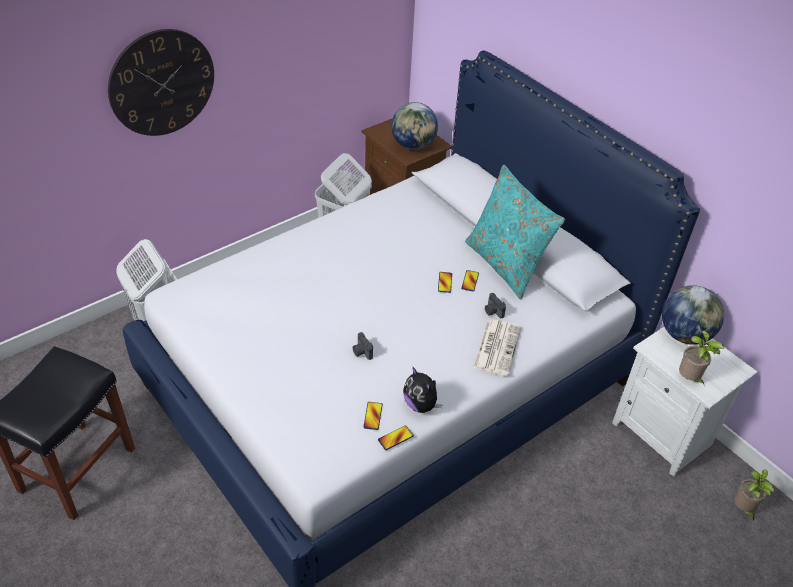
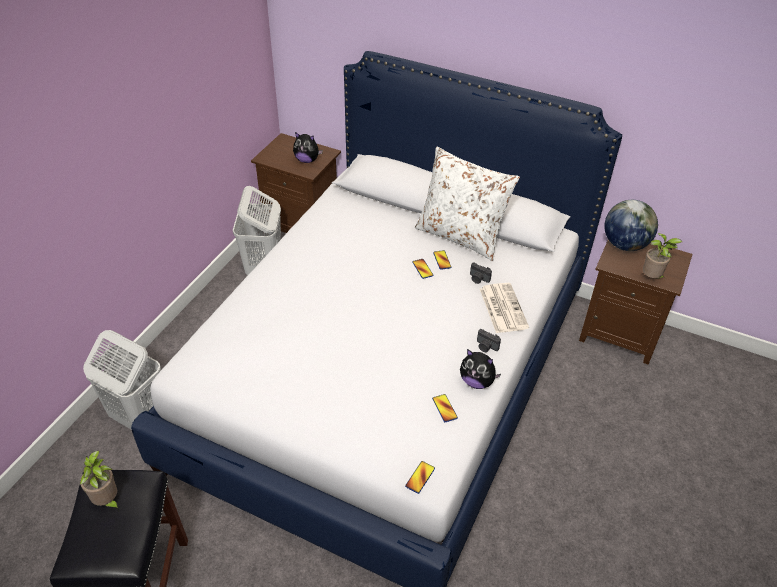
camera: 25 degrees left, 0 degrees up
(162, 83) = (81, 163): wall clock -> none
(361, 352) = (395, 356): camera -> camera (486, 347)
(395, 438) = (476, 419): phone -> phone (420, 477)
(413, 146) = (307, 160): globe -> plush toy
(506, 265) = (461, 236): turquoise pillow -> white pillow
(663, 433) = (619, 333): white nightstand -> brown nightstand
(743, 509) = (708, 368): potted plant -> potted plant (107, 501)

